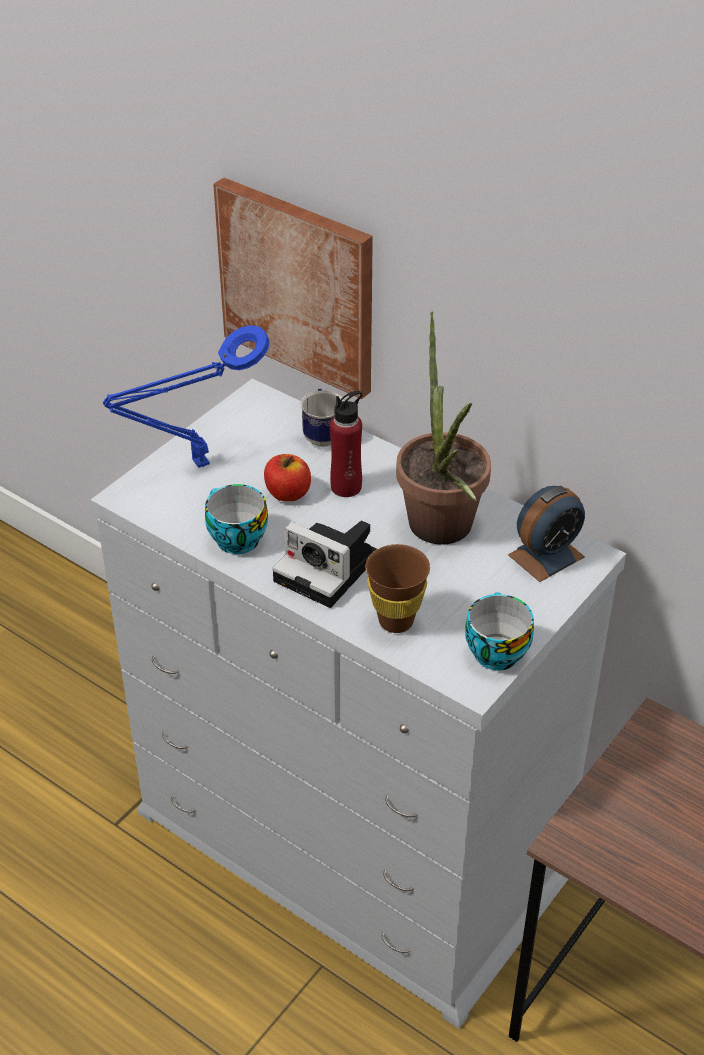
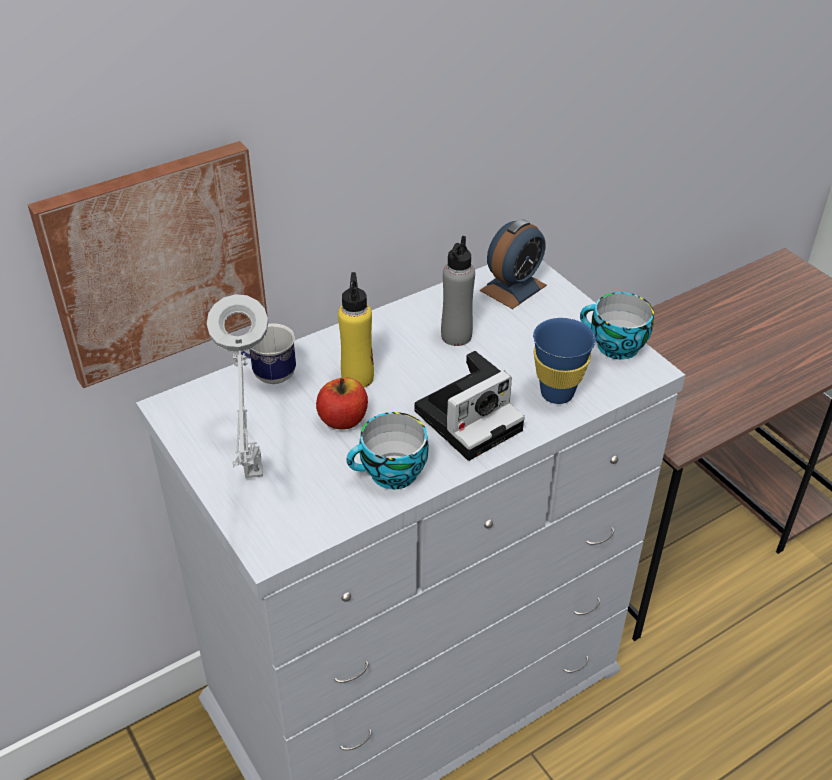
camera: 70 degrees left, 0 degrees up
(195, 465) = (254, 479): blue table lamp -> grey table lamp
(346, 487) = (357, 378): red bottle -> yellow bottle
(396, 621) = (557, 393): brown cup -> blue cup
(442, 533) = (456, 336): potted plant -> grey bottle
(546, 556) = (513, 288): alarm clock -> alarm clock turned 60 degrees clockwise

